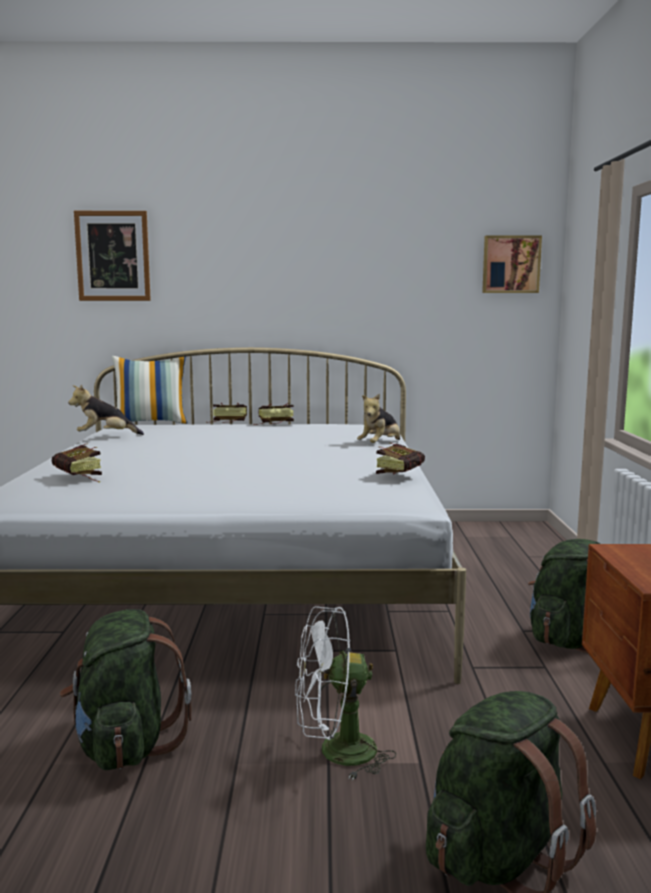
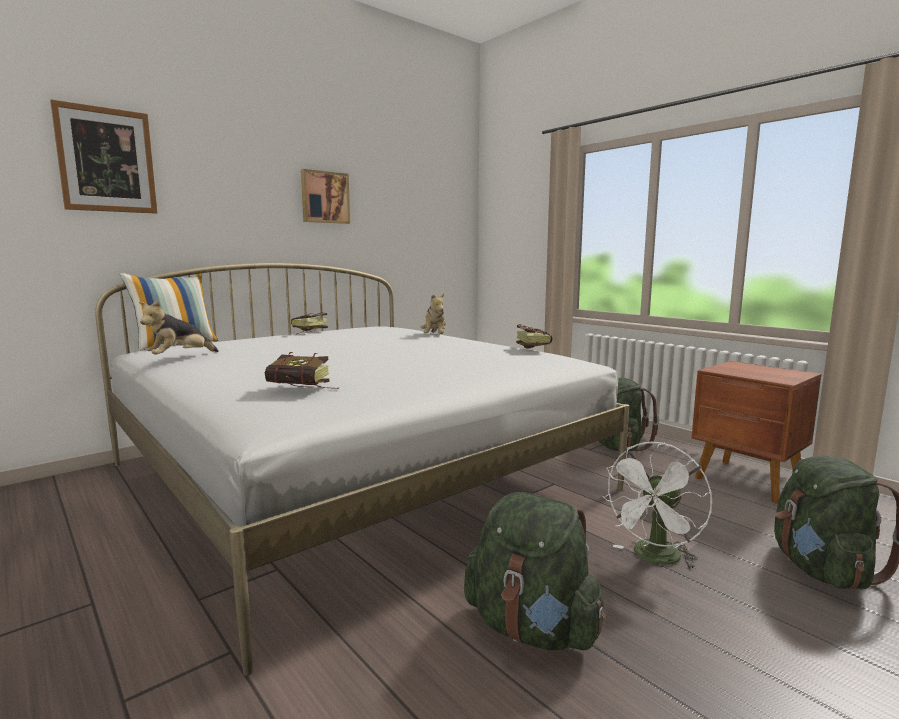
camera: 40 degrees left, 0 degrees up
(226, 422) = (257, 335): book -> none
(511, 264) = (450, 199): picture -> picture (324, 197)

